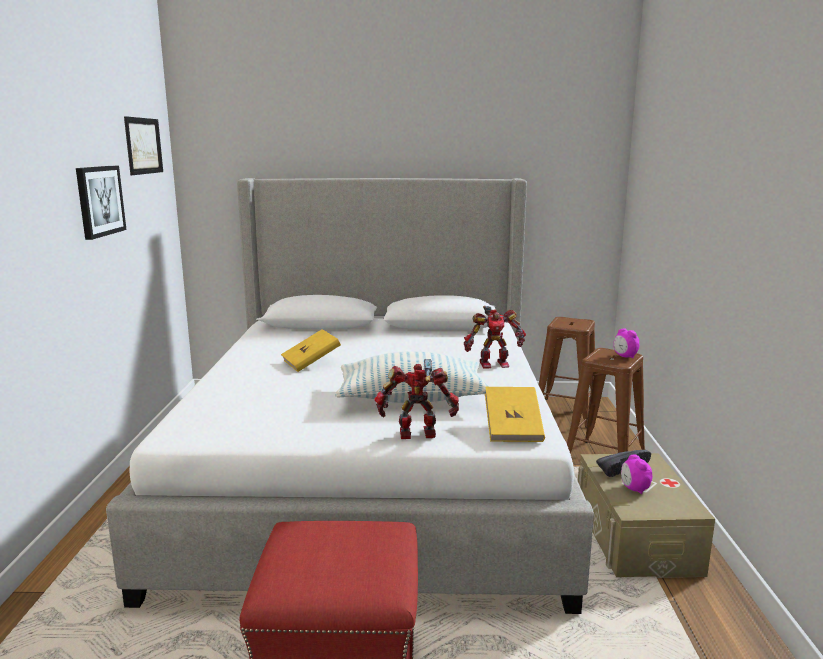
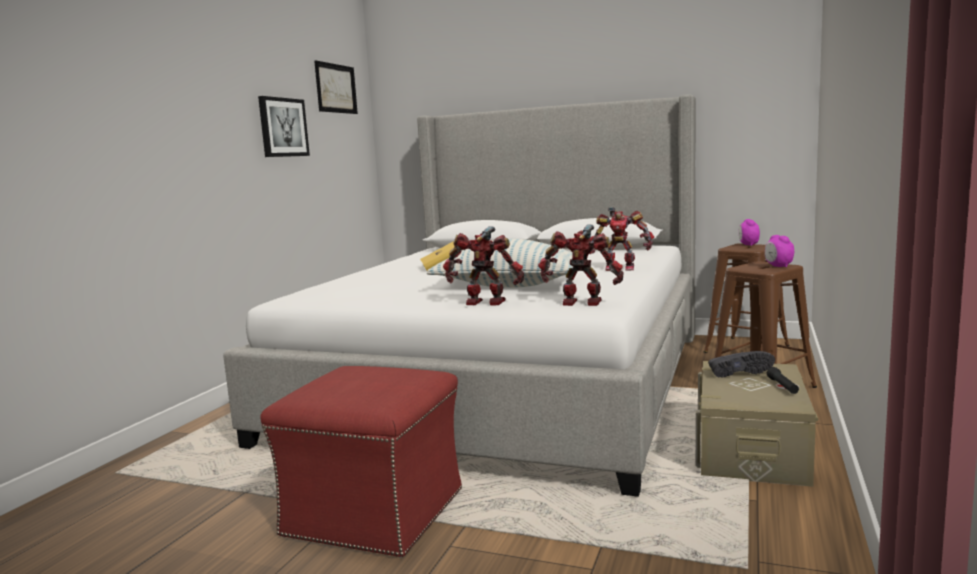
camera: 20 degrees right, 5 degrees down
(513, 430) = (582, 303): yellow book -> toy robot
(634, 489) = (739, 387): alarm clock -> alarm clock (748, 245)
(667, 484) = (782, 386): none -> black flashlight

